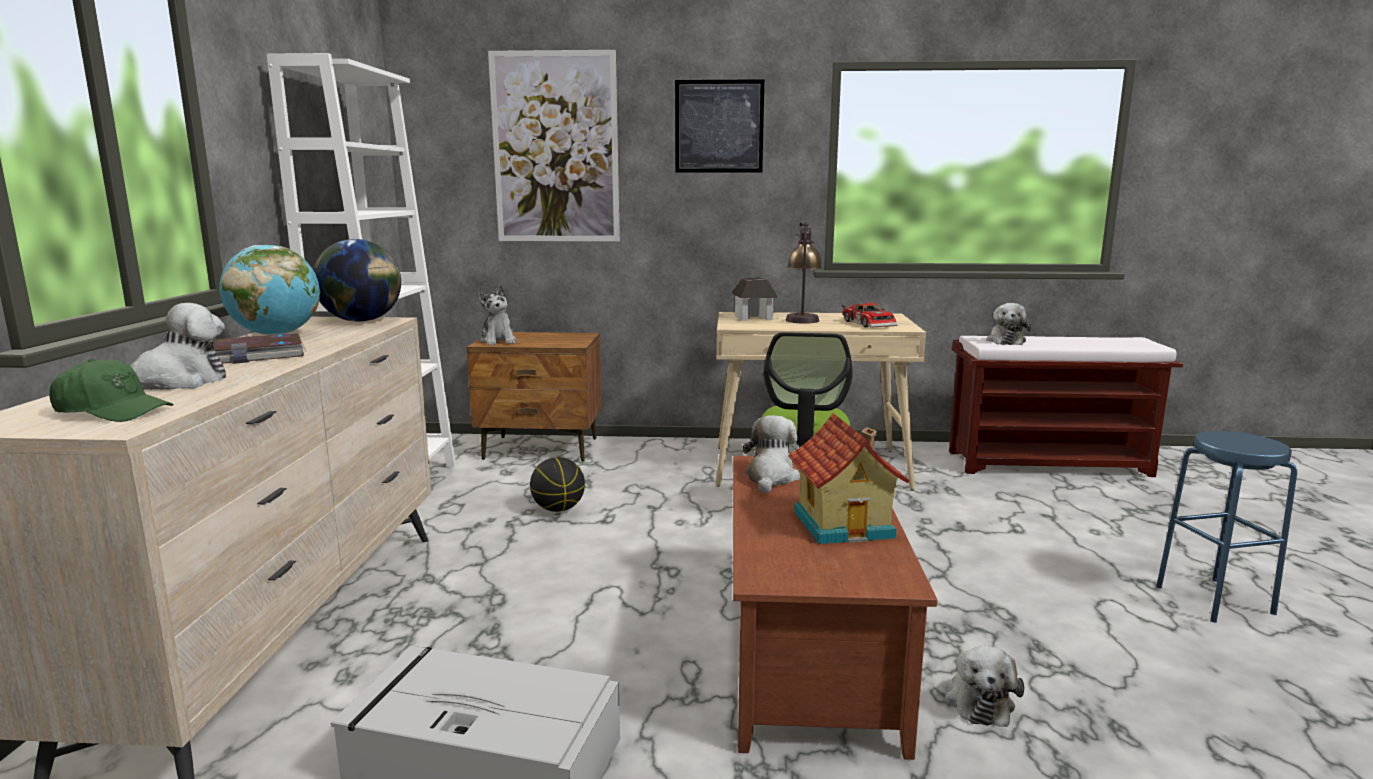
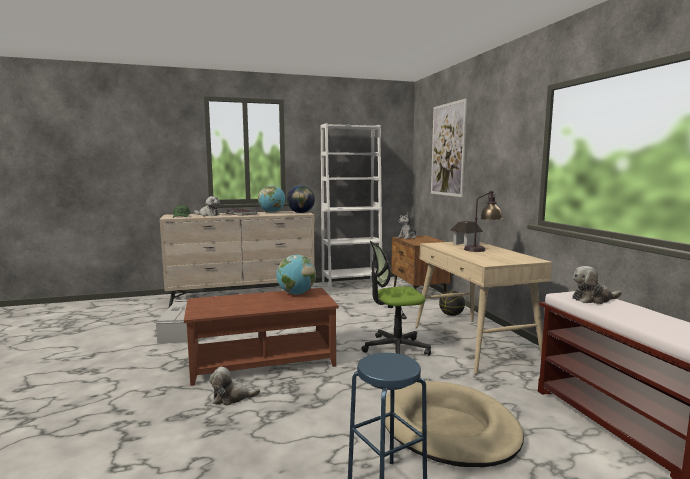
camera: 70 degrees right, 5 degrees down
(558, 509) = (356, 307): basketball -> basketball (451, 315)
(719, 126) = (498, 133): picture -> none
(770, 478) = (296, 293): plush toy -> globe
(845, 524) = (249, 306): toy house -> none
(870, 323) = (490, 258): toy car -> none
(1063, 537) = (448, 427): none -> beige dog bed

